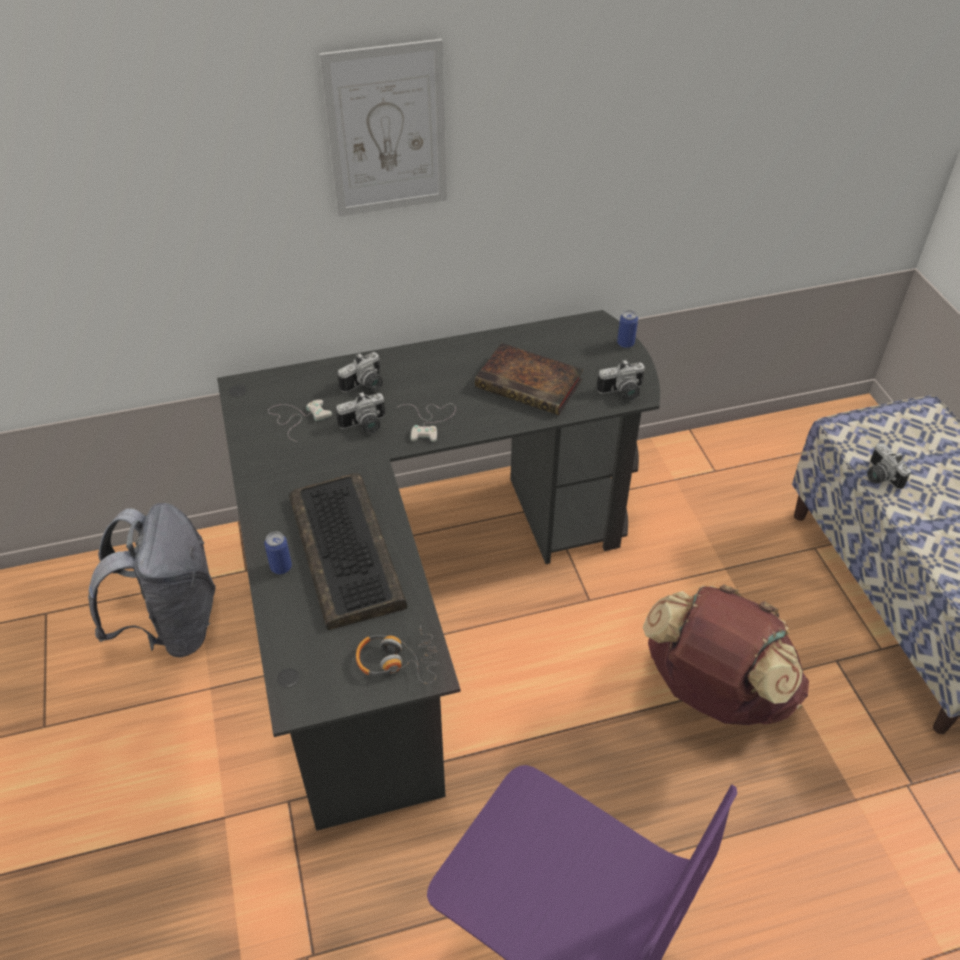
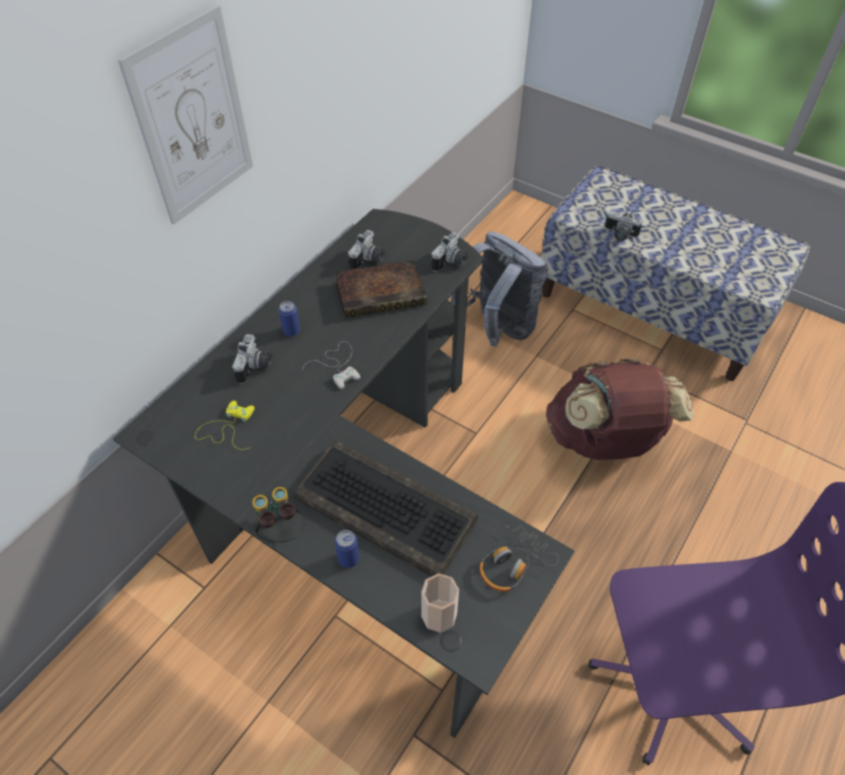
camera: 40 degrees left, 5 degrees up
(173, 625) = (185, 677): grey backpack -> grey backpack (497, 328)
(257, 514) = (281, 530): none -> binoculars
(298, 417) = (226, 428): white game controller -> yellow game controller
(299, 653) = (439, 615): none -> cup
(365, 426) = (291, 400): camera -> camera (369, 260)
(625, 343) = (415, 225): can -> can (291, 331)

